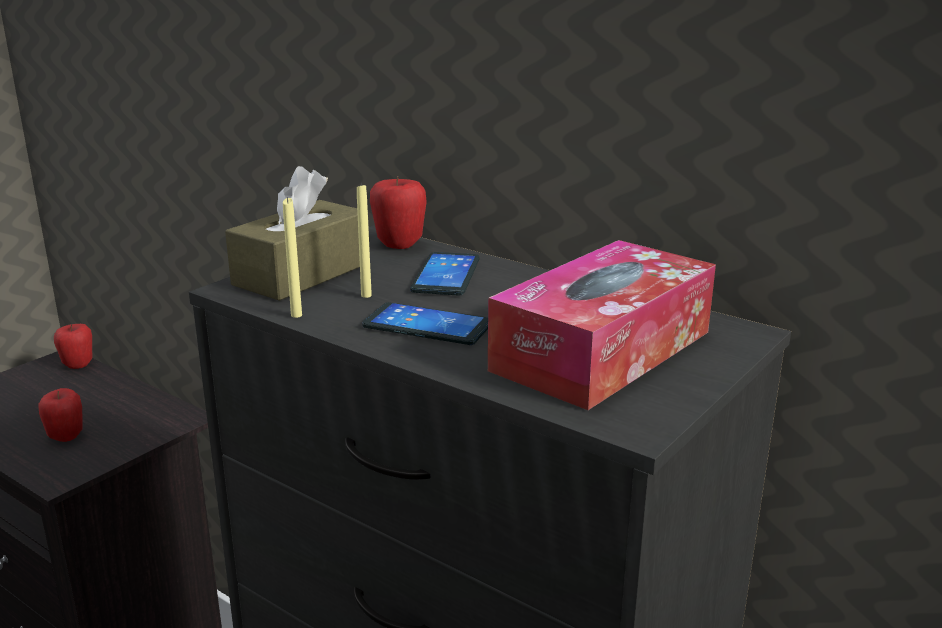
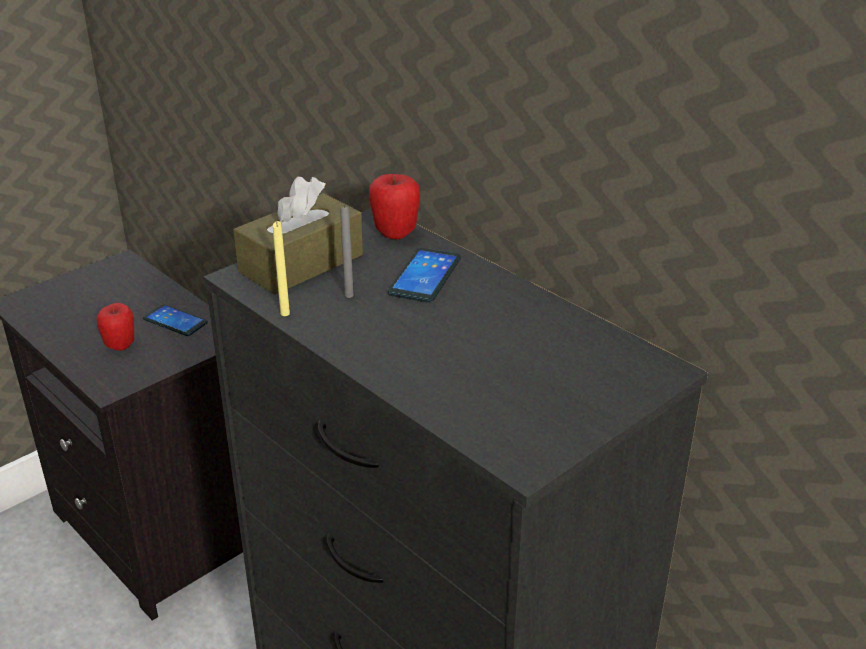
camera: 10 degrees right, 10 degrees up
(78, 365) = (136, 270): apple -> none
(366, 295) = (349, 295): yellow candle -> grey candle
(427, 326) = (390, 336): phone -> phone (175, 321)
(602, 351) = (529, 379): tissue box -> none

